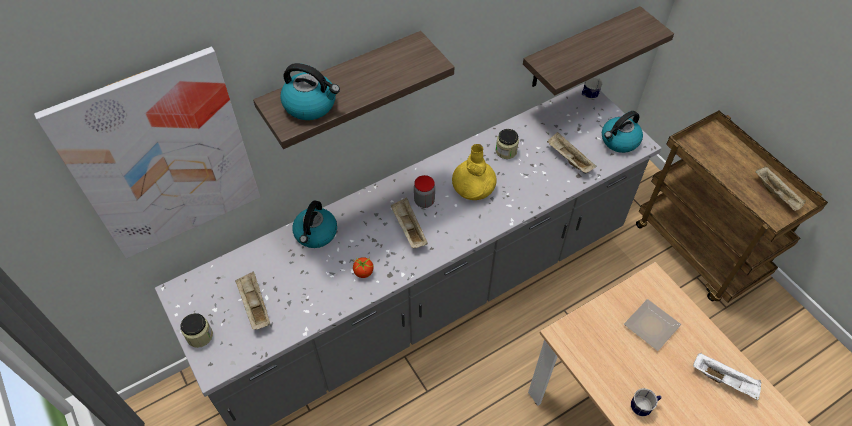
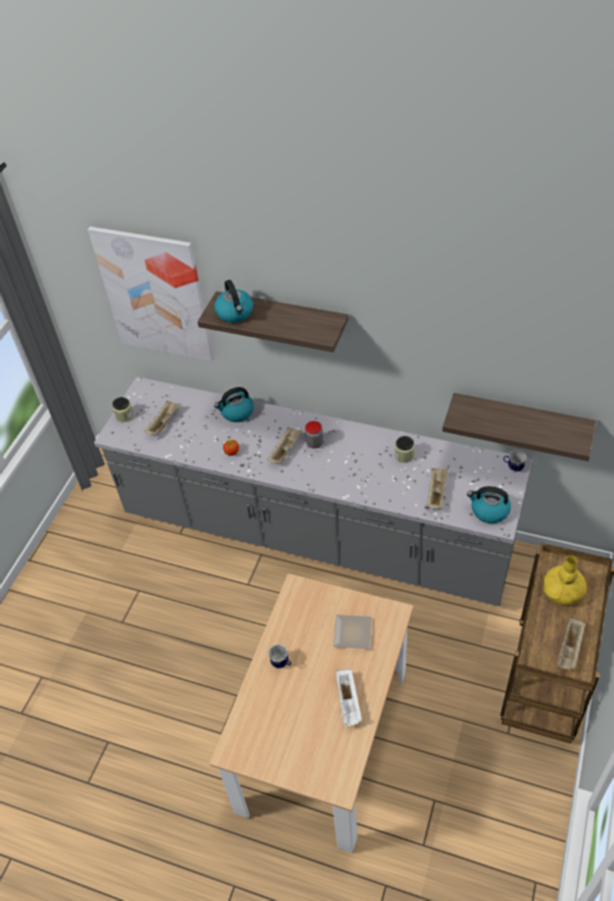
camera: 55 degrees right, 5 degrees down
(473, 187) = (353, 459): yellow vase -> yellow vase (563, 591)

